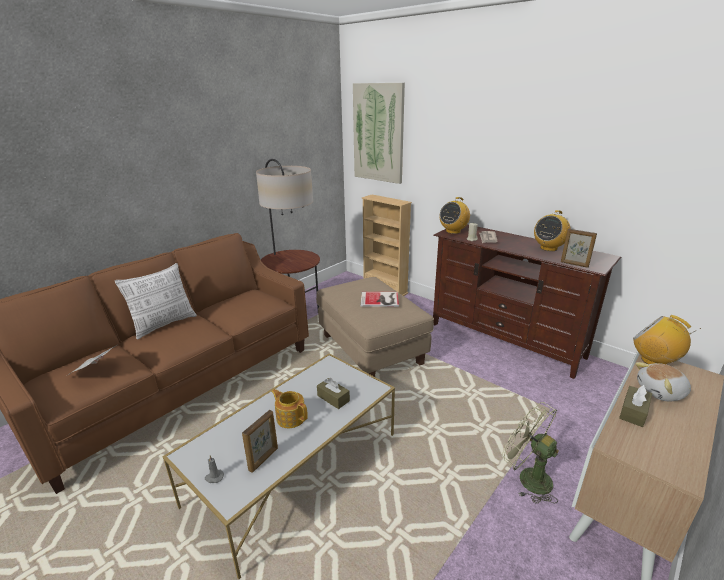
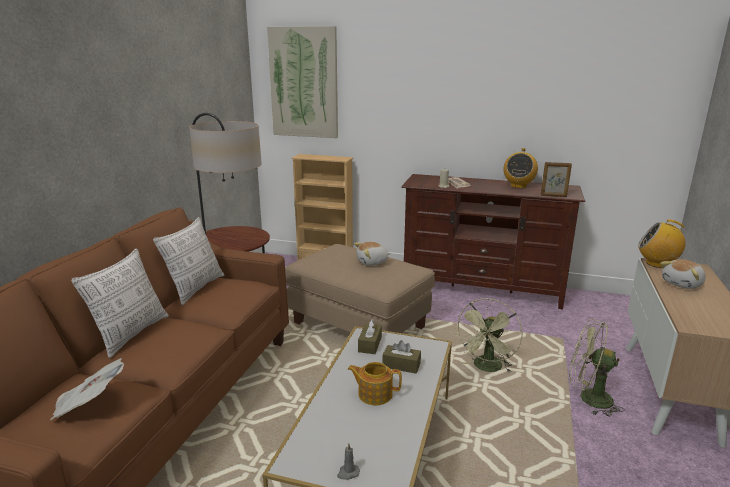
camera: 25 degrees left, 5 degrees down
(234, 297) = (195, 288): none -> pillow
(264, 459) = (385, 439): picture frame -> none
(380, 299) = (372, 262): book -> plush toy
(450, 417) = (487, 368): none -> green fan
(453, 231) = (417, 181): radio -> none
(633, 412) = (679, 301): brown tissue box -> brown tissue box (370, 344)

